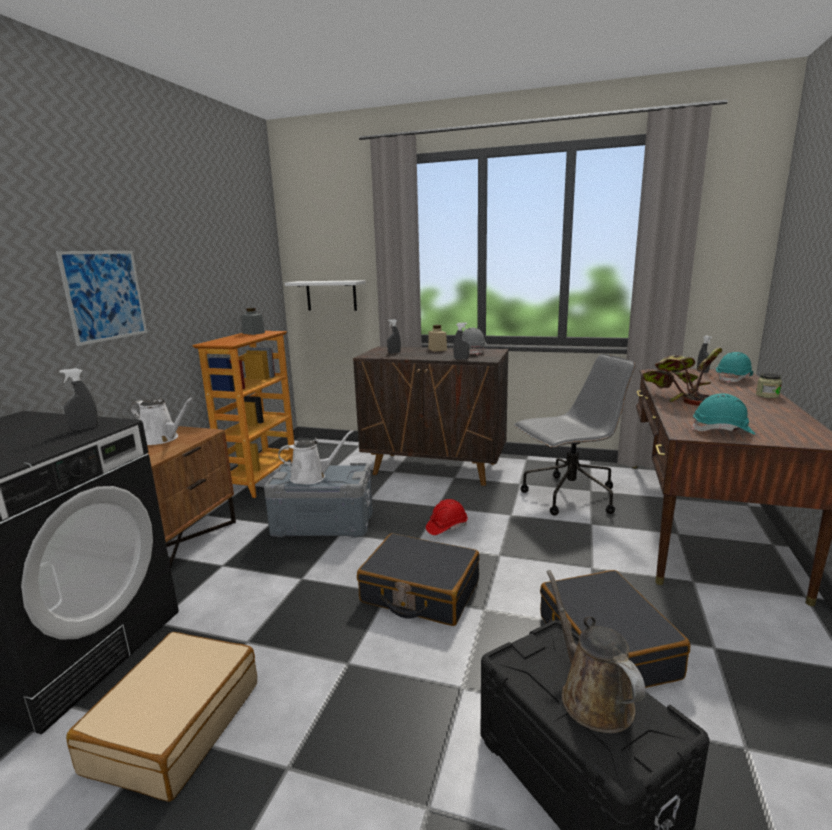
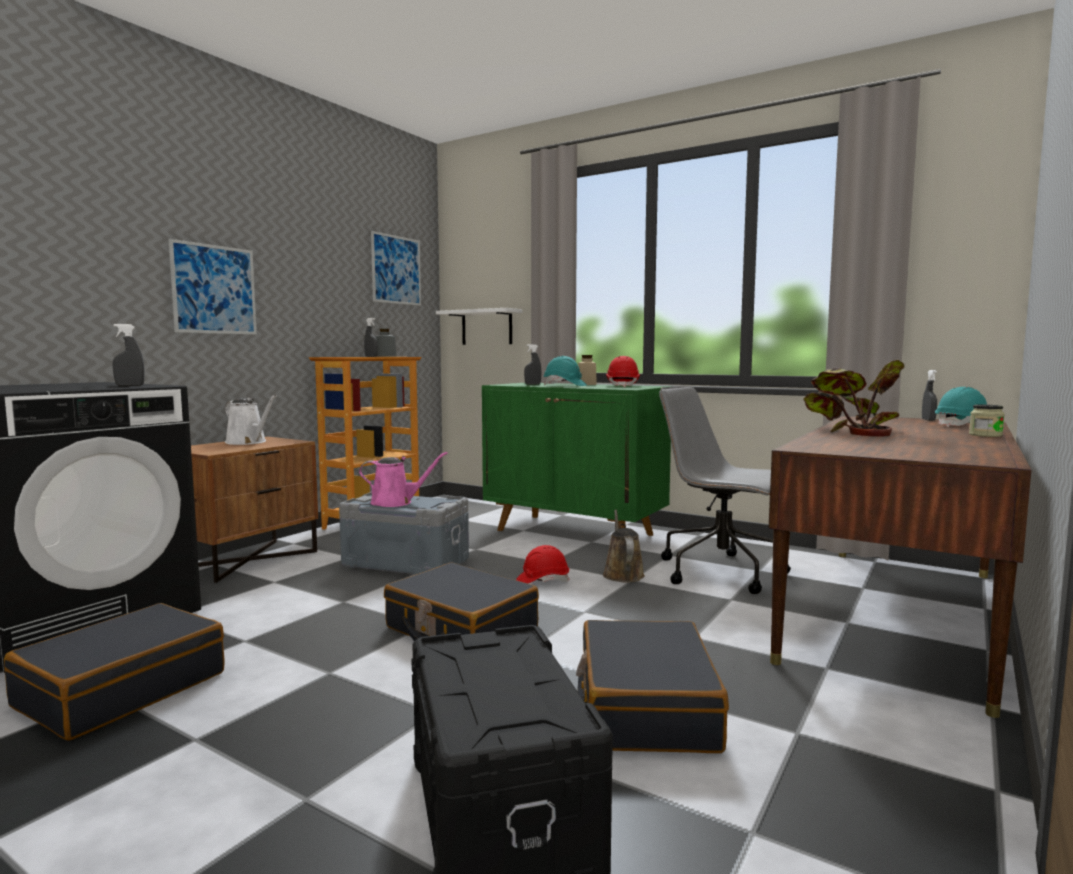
camera: 15 degrees right, 10 degrees down
(174, 725) = (122, 689): beige suitcase -> black suitcase
(248, 248) = (396, 270): none -> picture
(312, 477) = (396, 502): white watering can -> pink watering can
(435, 469) = (575, 532): brown cabinet -> green cabinet
(461, 359) = (598, 388): grey spray bottle -> grey spray bottle (371, 356)
(471, 351) = (623, 386): grey hard hat -> red hard hat
(569, 497) = (724, 573): grey office chair -> grey office chair turned 135 degrees counterclockwise
(592, 696) = (506, 685): brown watering can -> brown watering can (622, 574)
(722, 431) = (858, 449): turquoise hard hat -> turquoise hard hat (564, 385)

